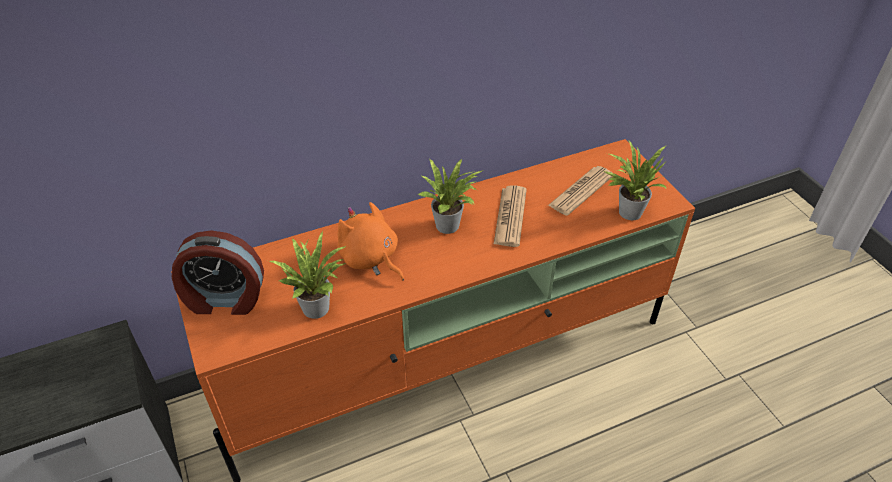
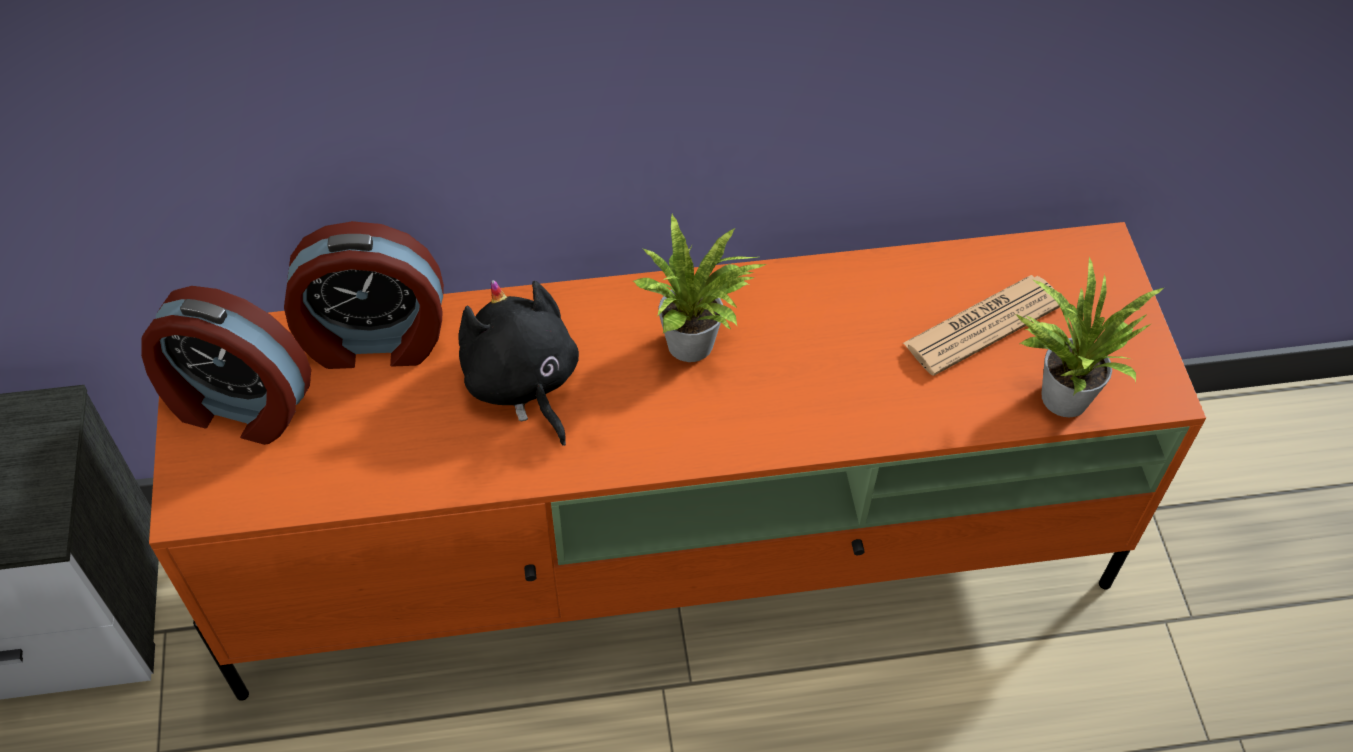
camera: 15 degrees right, 10 degrees up
(287, 256) = (374, 340): none -> alarm clock
(318, 306) = (397, 458): potted plant -> none
(371, 259) = (522, 383): orange plush toy -> black plush toy
(510, 216) = (819, 352): newspaper -> none

